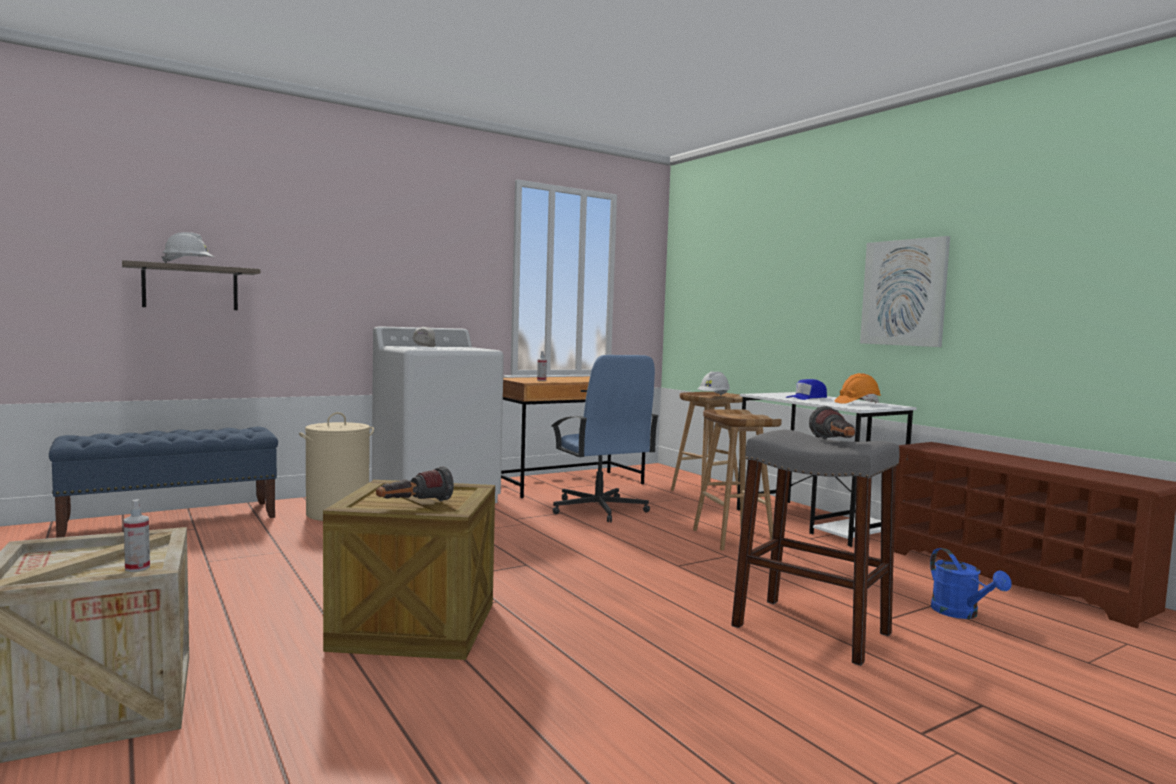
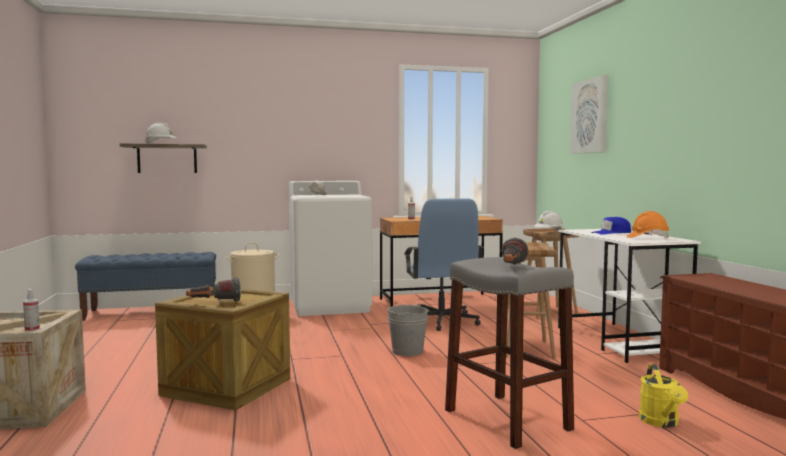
camera: 20 degrees right, 0 degrees up
(602, 552) = (407, 351): none -> grey bucket
(904, 293) = (693, 138): picture -> picture (589, 116)
(961, 614) = (661, 423): blue watering can -> yellow watering can

